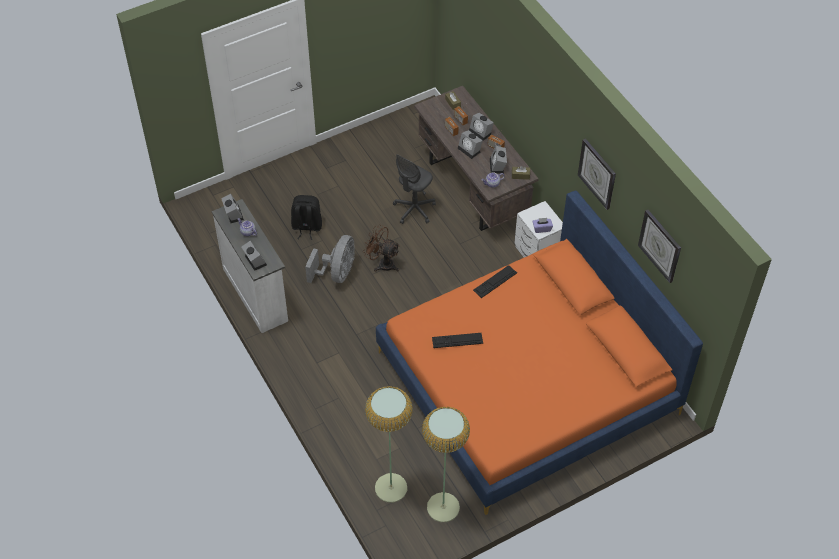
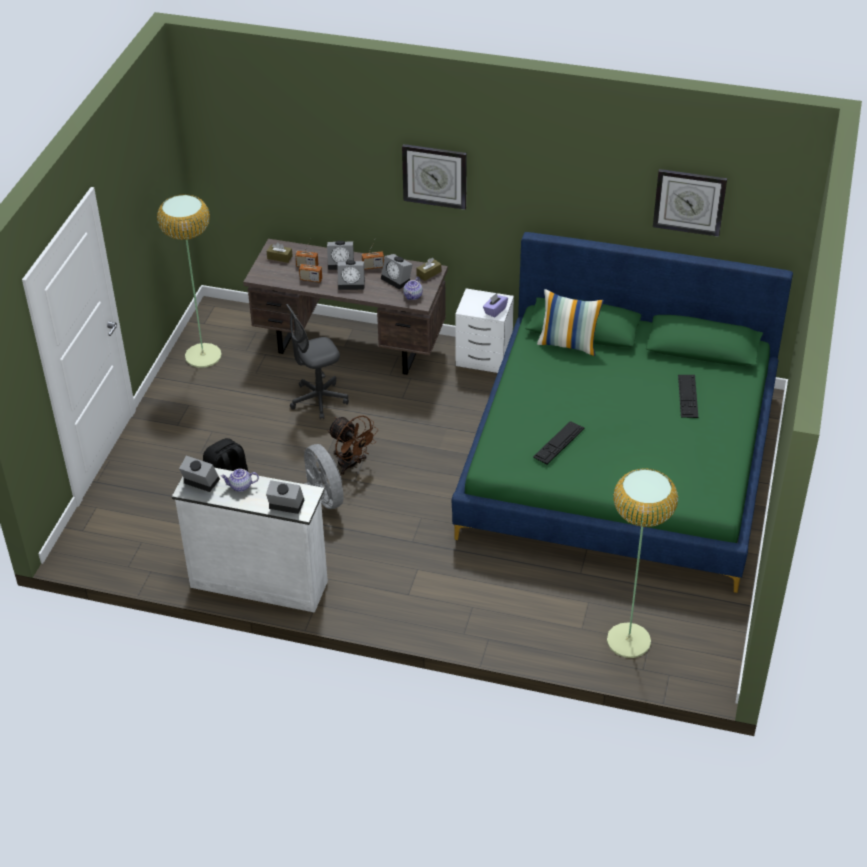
camera: 45 degrees left, 10 degrees down
(382, 263) = (352, 465): brown fan -> brown fan turned 120 degrees counterclockwise
(414, 209) = (319, 400): grey office chair -> grey office chair turned 75 degrees clockwise
(443, 507) = (695, 617): floor lamp -> floor lamp (203, 356)
(495, 281) = (520, 375): keyboard -> keyboard (688, 396)
(527, 382) = (620, 462): orange bed -> green bed
(549, 283) = (568, 344): none -> pillow
(597, 173) = (557, 185): wall clock -> wall clock (435, 176)

